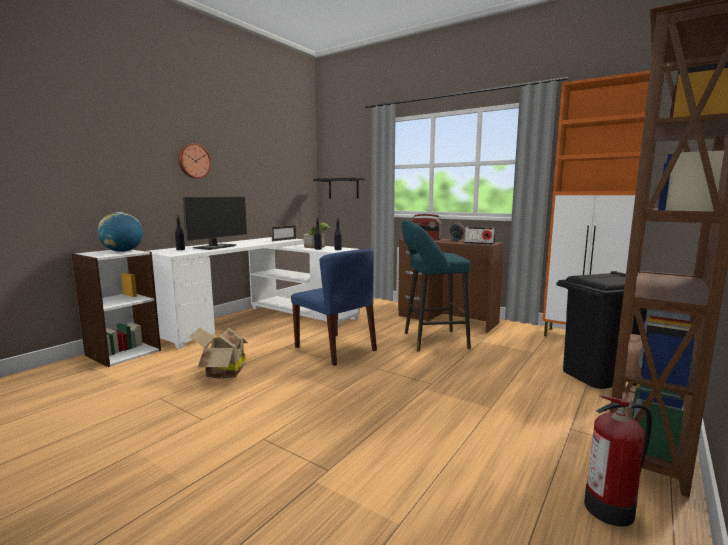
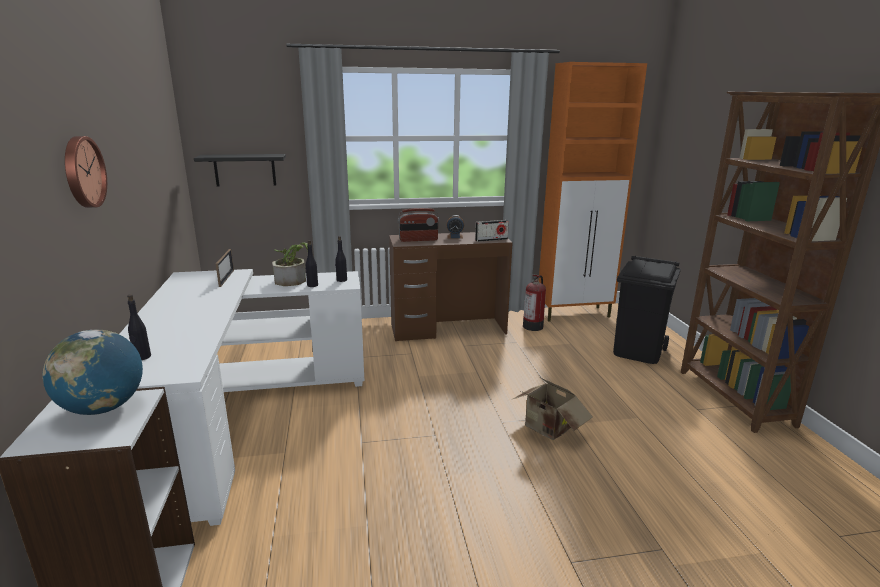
camera: 45 degrees left, 10 degrees up
(215, 247) = (183, 330): monitor -> none
(222, 373) = (367, 521): cardboard box -> cardboard box (547, 429)
(336, 349) = (421, 417): blue chair -> none
(431, 340) = (483, 364): turquoise stool -> none
(611, 508) = (794, 458): fire extinguisher -> fire extinguisher (533, 326)

